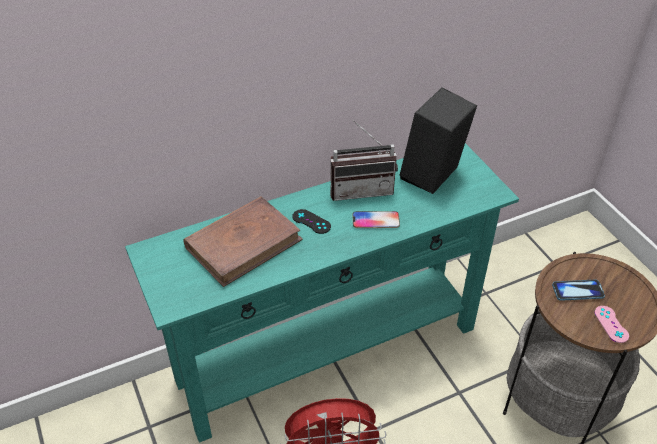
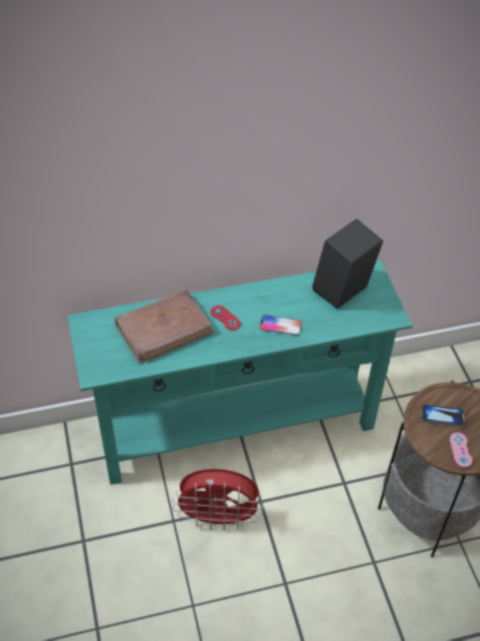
camera: 10 degrees right, 5 degrees up
(311, 221) = (225, 318): black game controller -> red game controller
(361, 189) = (276, 294): radio -> none

